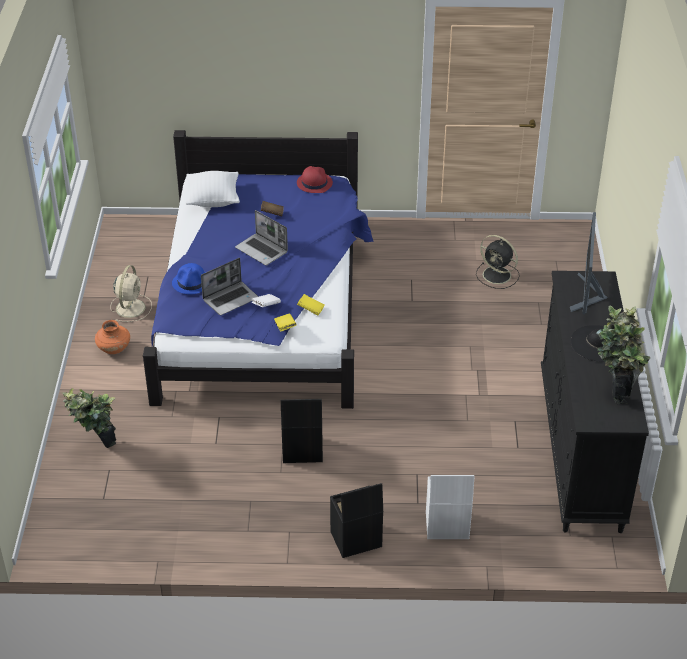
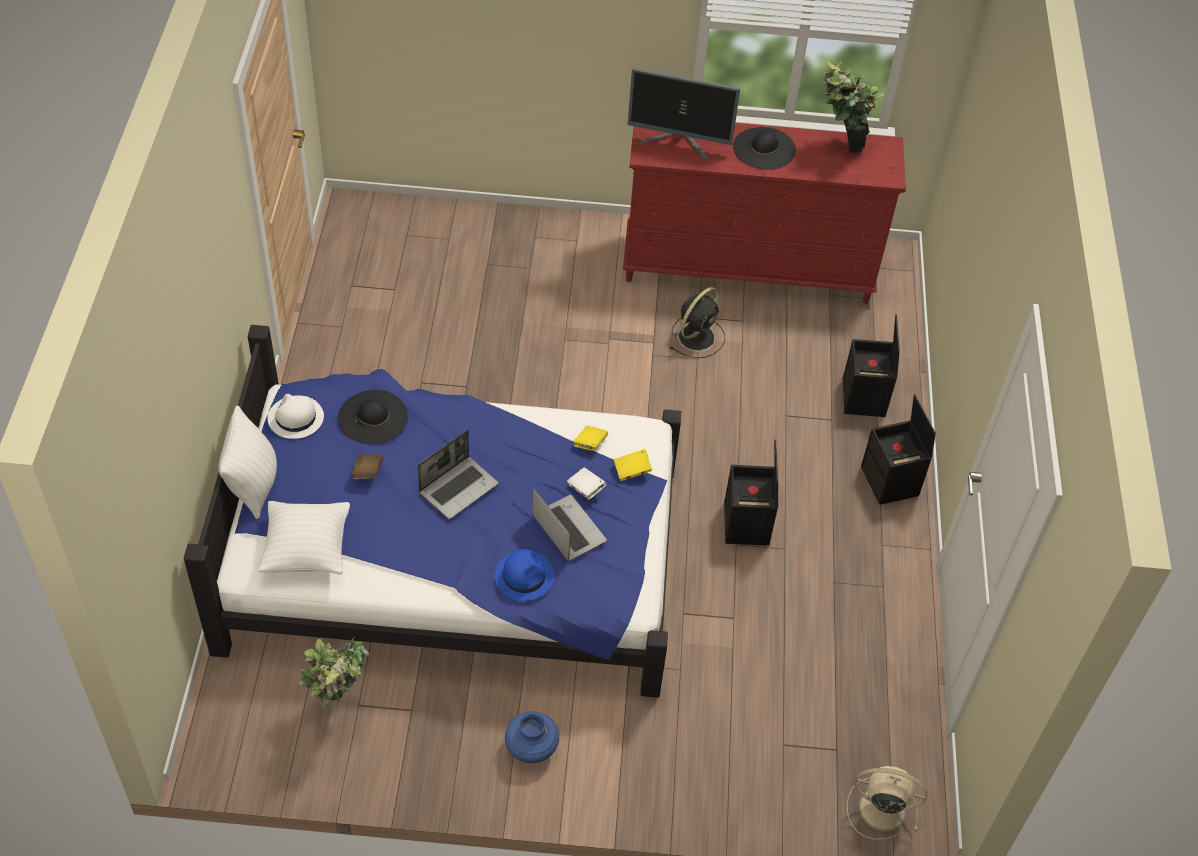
camera: 90 degrees left, 10 degrees up
(97, 449) = (743, 761): potted plant -> potted plant (340, 710)
(114, 349) = (531, 748): orange vase -> blue vase
(131, 307) = (433, 727): beige fan -> beige fan (880, 808)
(260, 174) = (253, 485): none -> white pillow
(314, 183) = (295, 418): red hat -> white hat
(318, 211) = (373, 417): none -> black hat
(446, 526) = (864, 398): white storage box -> black storage box
(498, 275) = (428, 294): black fan -> black fan (697, 336)
(580, 451) = (749, 270): black dresser -> red dresser

